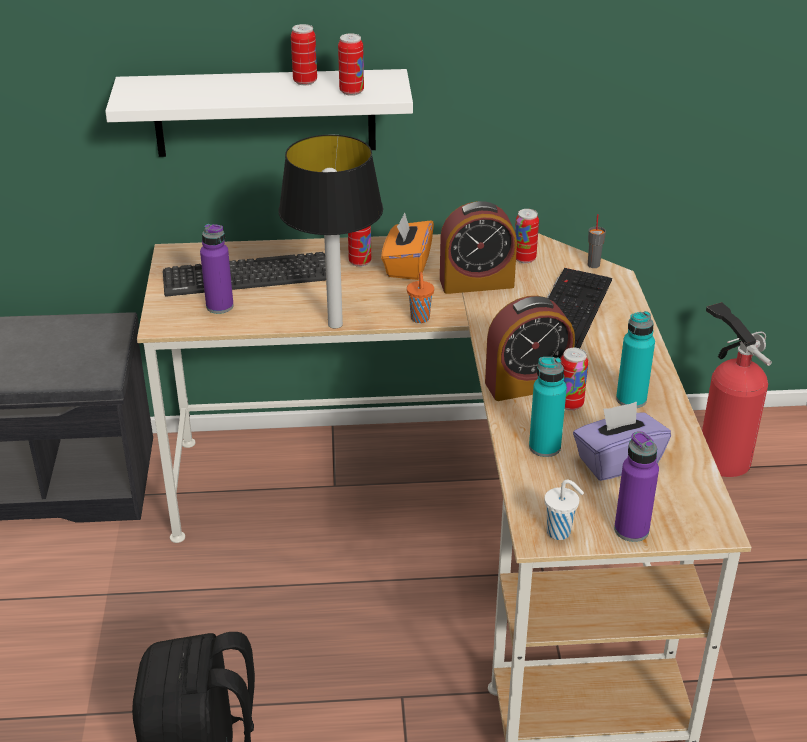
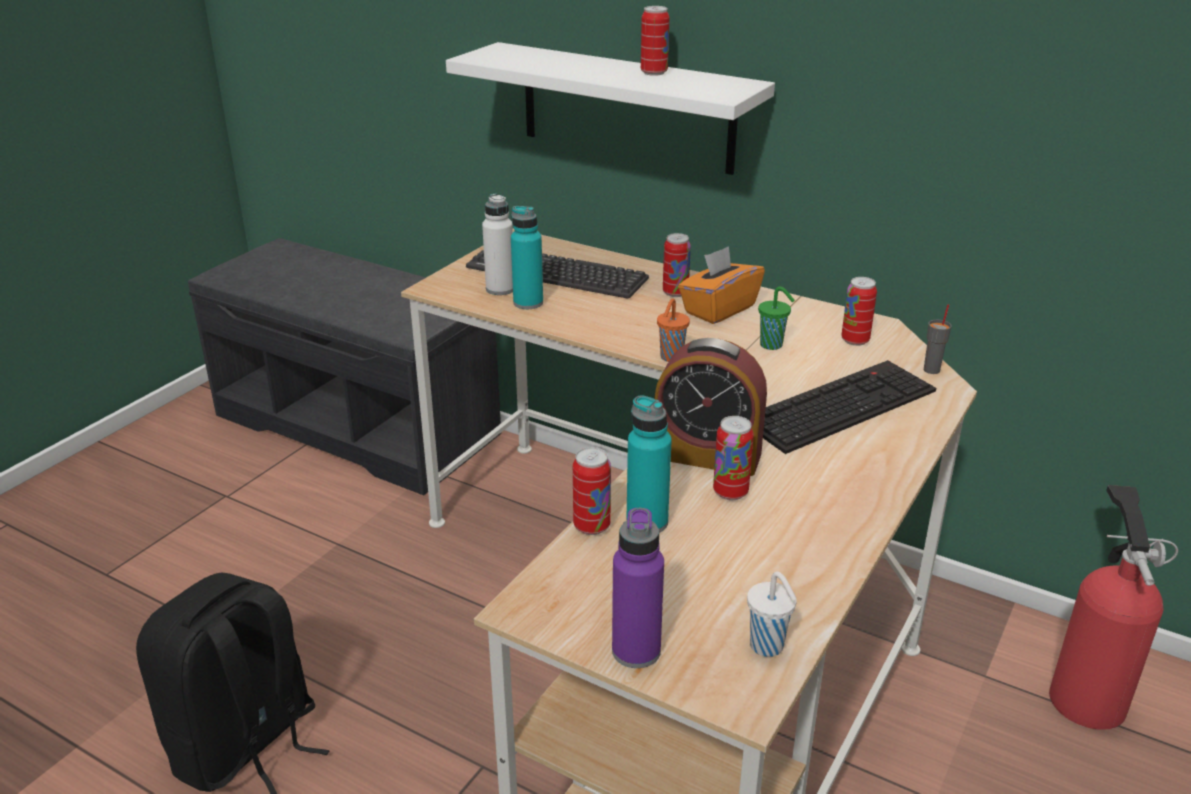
camera: 35 degrees right, 5 degrees down
(219, 306) = (500, 289): purple bottle -> white bottle
(334, 323) = (582, 335): table lamp -> none
(351, 91) = (685, 87): can -> can (591, 526)
(476, 283) = (772, 345): alarm clock -> green cup
(560, 532) = (552, 614): white cup -> white cup (768, 647)
(617, 461) = (712, 572): purple tissue box -> none
(631, 399) = (810, 515): turquoise bottle -> turquoise bottle (528, 303)

